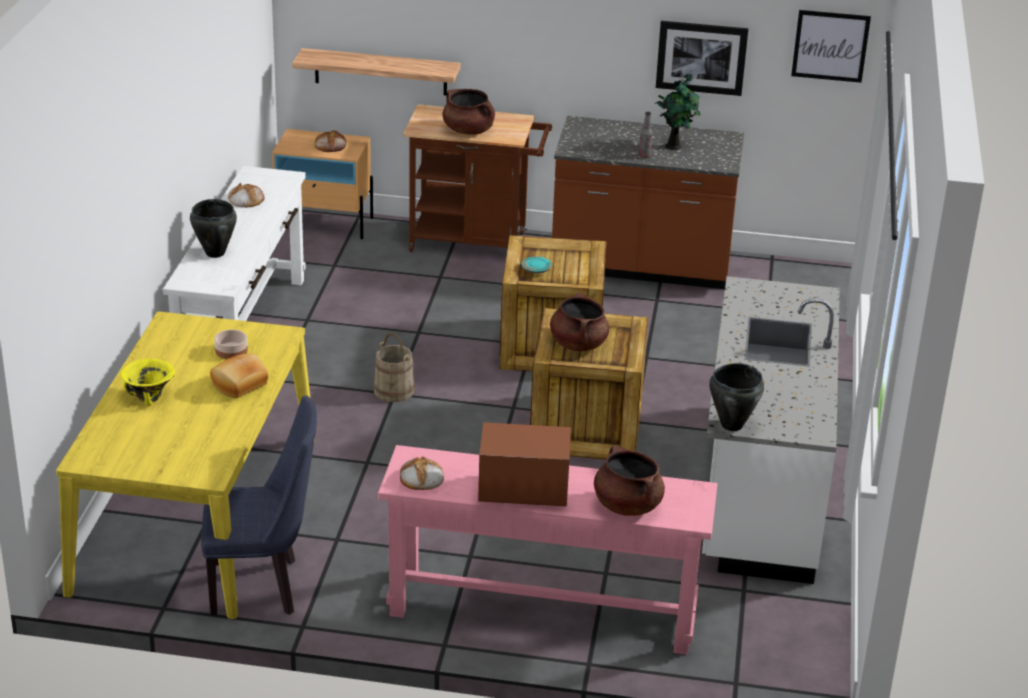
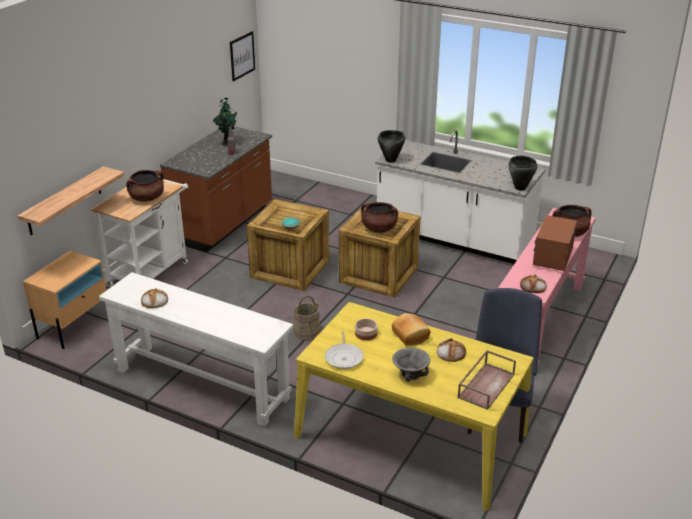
camera: 70 degrees left, 0 degrees up
(143, 456) = (486, 385): none -> brown tray
(149, 395) = (411, 374): yellow bowl -> grey bowl
(171, 343) = (344, 357): none -> frying pan
(215, 253) = (227, 324): black cooking pot -> black cooking pot (391, 160)
(330, 145) = (68, 267): bread -> bread (450, 352)
(475, 242) = (152, 271): brown cart -> white cart
(701, 57) = (200, 92): picture -> none

